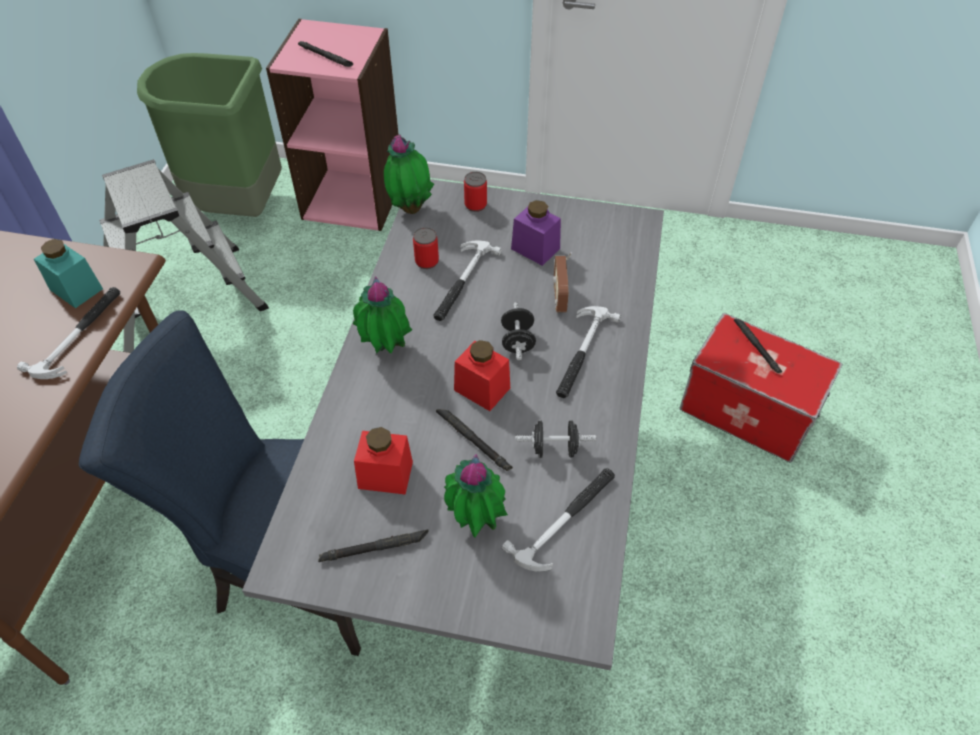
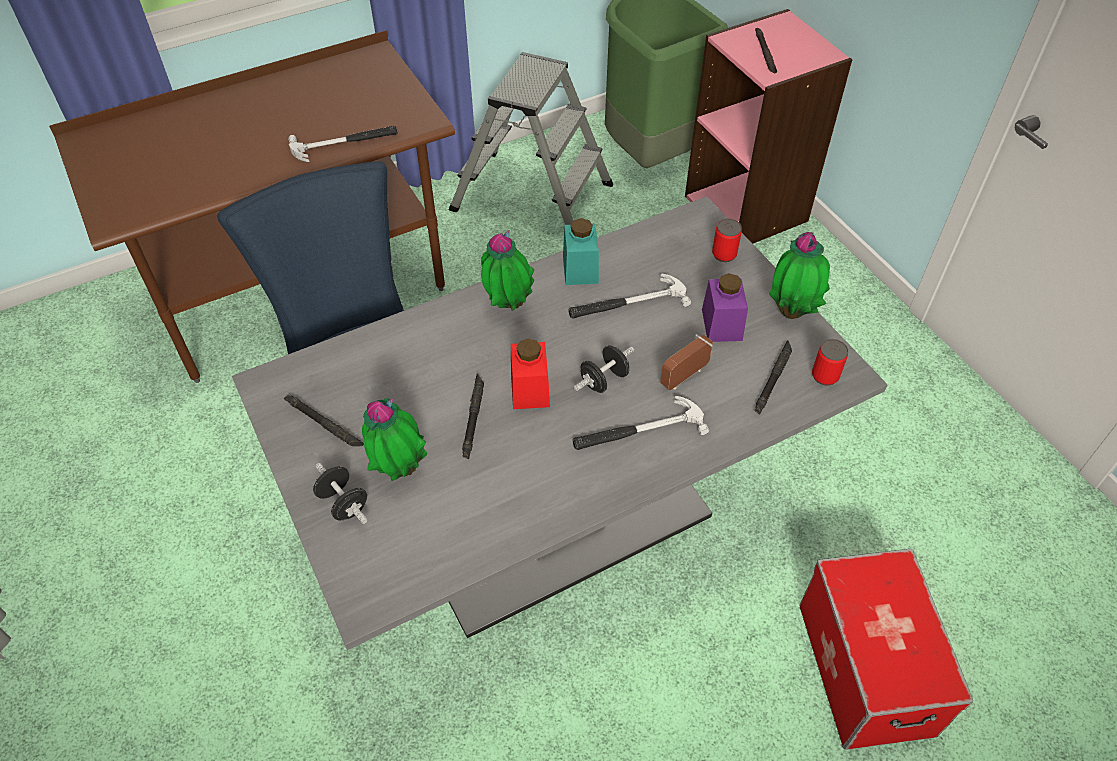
camera: 50 degrees right, 0 degrees up
(76, 289) = (380, 113): turquoise jar -> turquoise jar (580, 269)
(385, 475) = (392, 386): red jar -> none
(410, 208) = (669, 219): potted plant -> potted plant (792, 311)
(427, 261) = (624, 268): can -> can (825, 376)
(554, 449) = (517, 476): black dumbbell -> black dumbbell (343, 503)
(566, 519) = (454, 528): hammer -> none
(756, 347) = (900, 605): black flashlight -> black flashlight (773, 379)

